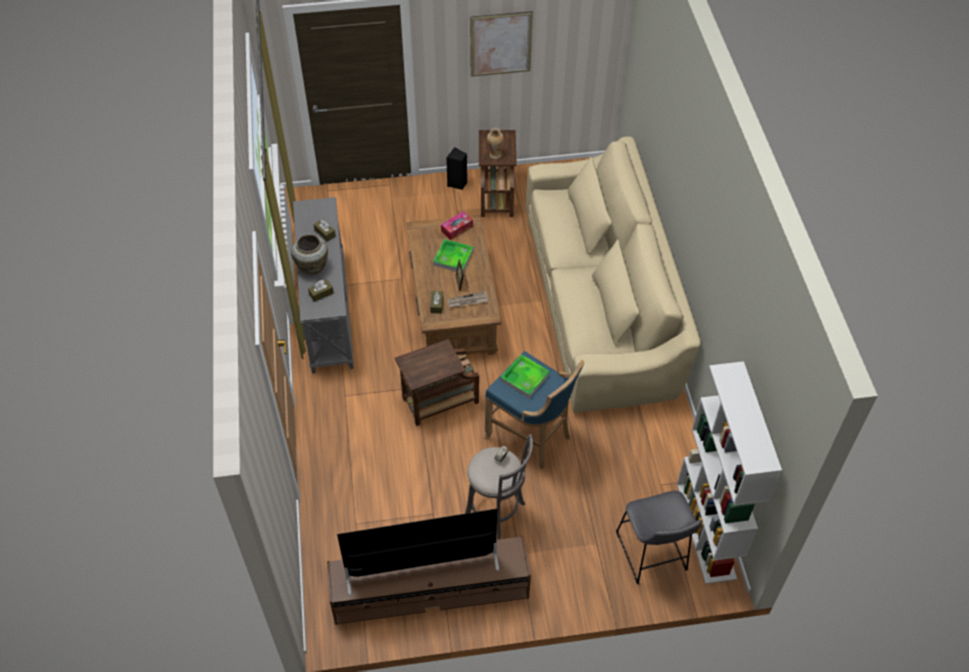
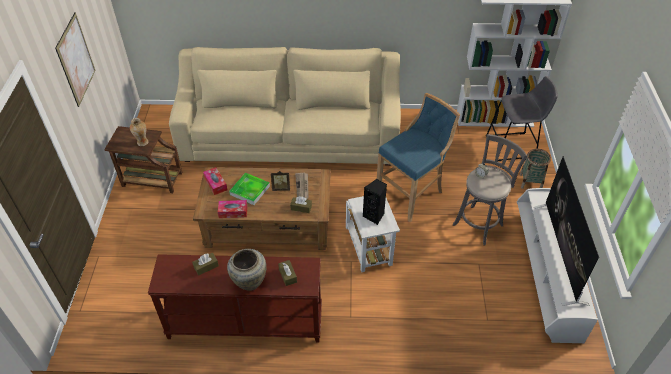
camera: 80 degrees left, 5 degrees down
(327, 311) = (245, 323): grey console table -> brown console table
(420, 250) = (233, 212): none -> tissue box
(429, 587) = (545, 274): brown tv stand -> white tv stand
(438, 401) = (369, 247): brown side table -> white side table
(457, 184) = (124, 204): black speaker -> black speaker (374, 216)
(525, 378) = (408, 149): tray -> none
(586, 575) = (530, 182): none -> basket

